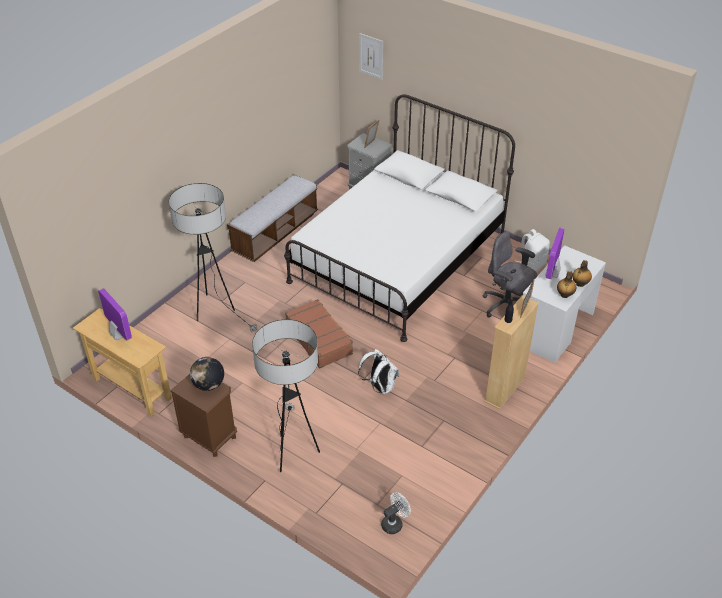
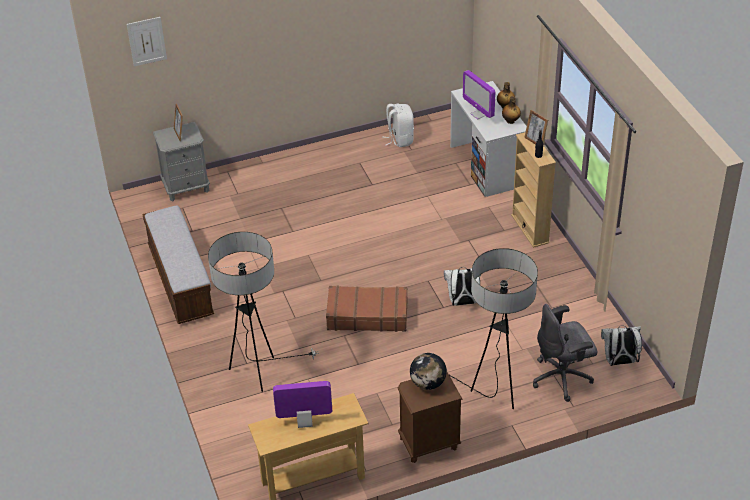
camera: 55 degrees left, 0 degrees up
(394, 523) = (619, 361): white fan -> white backpack
(398, 260) = (310, 215): white bed -> none
(506, 306) = (436, 179): grey office chair -> grey office chair (562, 378)

